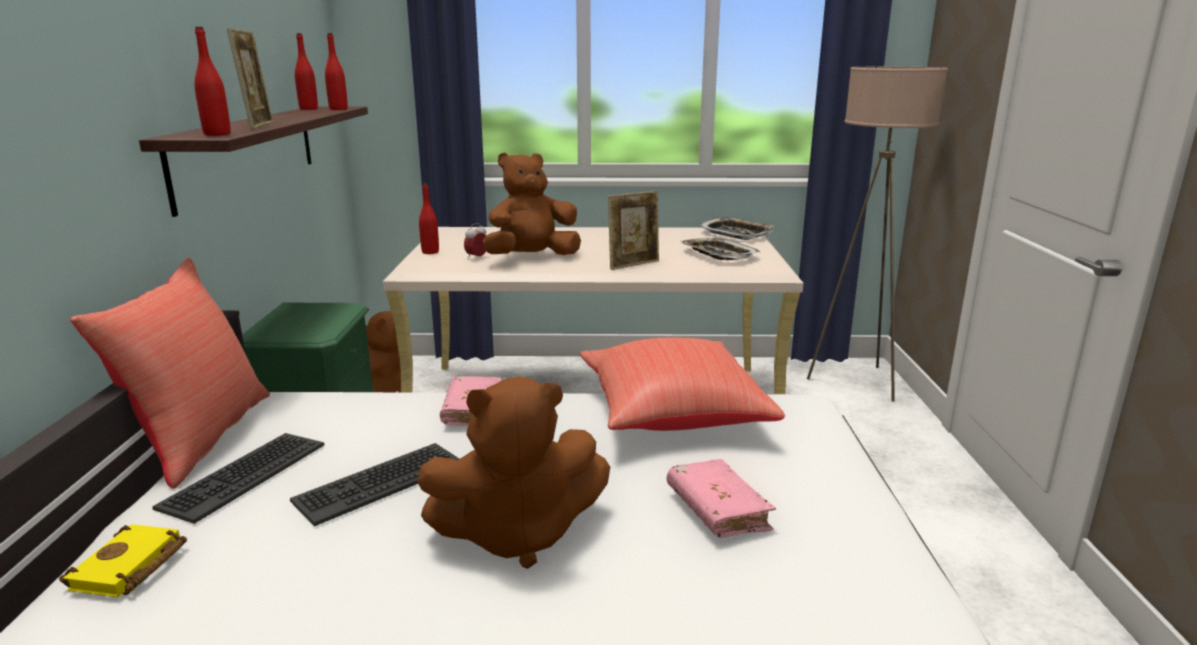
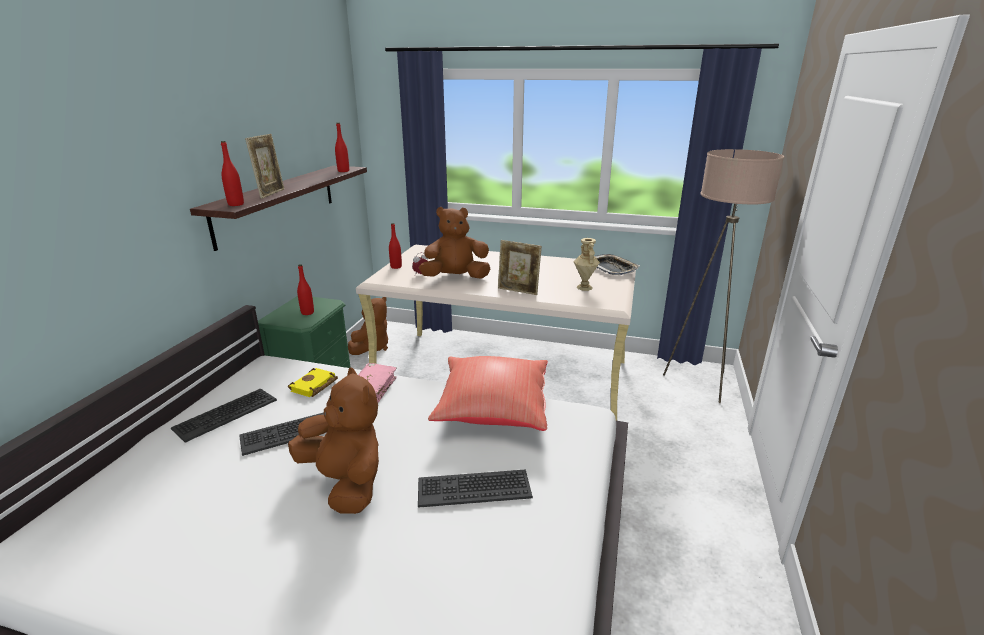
camera: 15 degrees right, 5 degrees up
(129, 569) = (141, 465): yellow book -> yellow book (314, 386)
(200, 437) = (218, 383): red pillow -> none
(308, 109) = (326, 170): red bottle -> red bottle (307, 312)
(517, 534) = (346, 482): brown plush toy -> brown plush toy turned 135 degrees counterclockwise
(633, 264) = (518, 291): picture frame -> picture frame turned 45 degrees clockwise
(717, 510) = (474, 488): pink book -> keyboard
(718, 255) = (584, 287): tray -> beige vase

